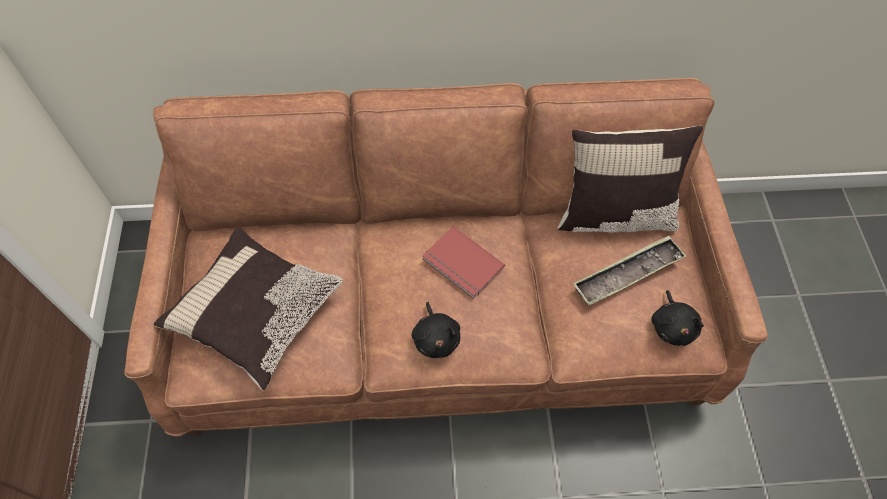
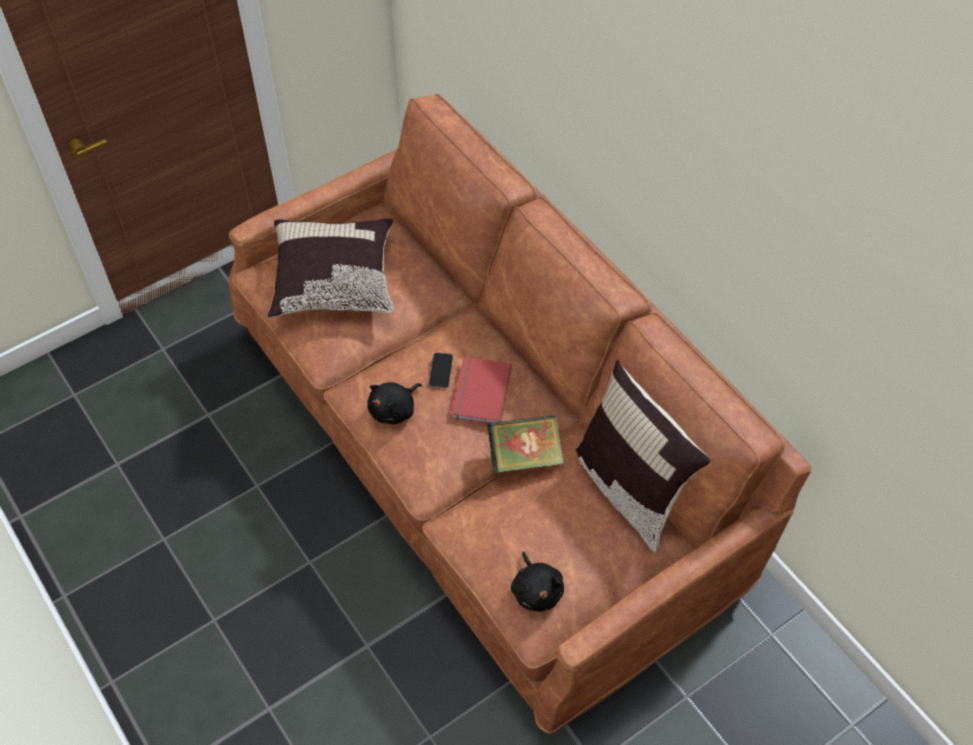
camera: 60 degrees right, 5 degrees down
(421, 281) = (441, 371): none -> phone
(541, 268) = (524, 456): none -> book
(627, 274) = (566, 527): tray -> none
(672, 326) = (536, 590): black plush toy -> black plush toy turned 75 degrees counterclockwise

